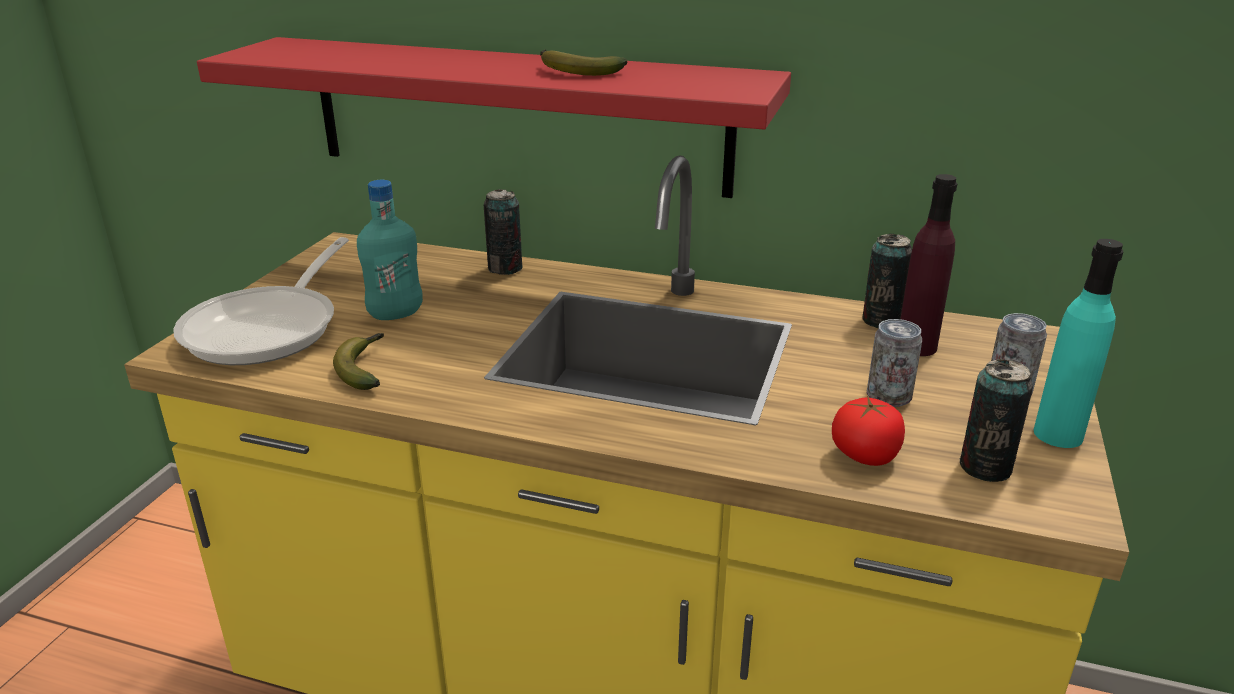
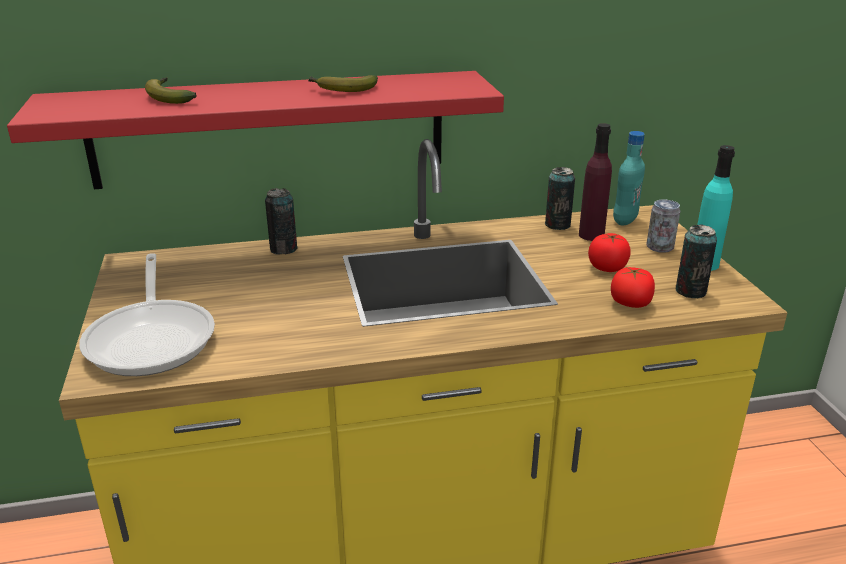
camera: 30 degrees left, 0 degrees up
(364, 368) = (269, 344): banana -> banana (169, 97)
(395, 314) = (242, 301): turquoise bottle -> turquoise bottle (624, 220)
(888, 396) = (607, 267): can -> tomato

